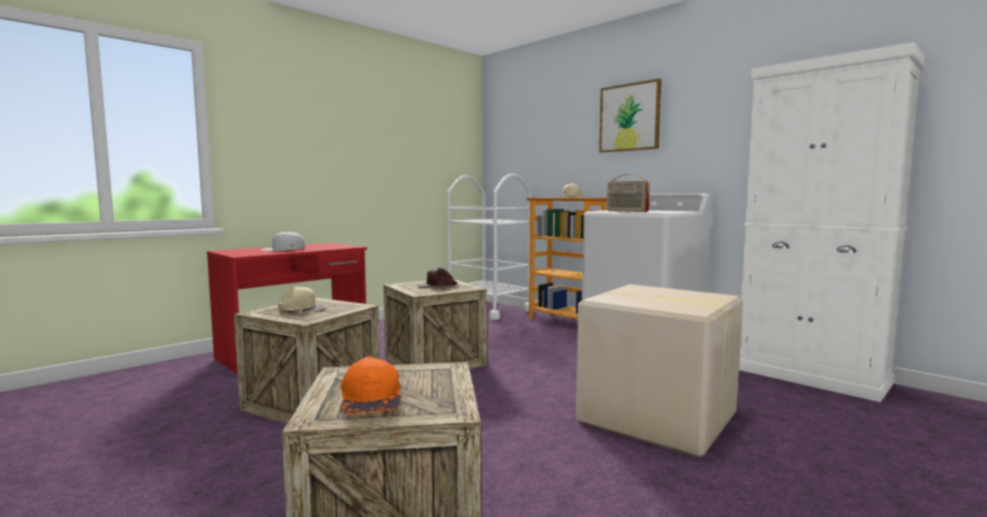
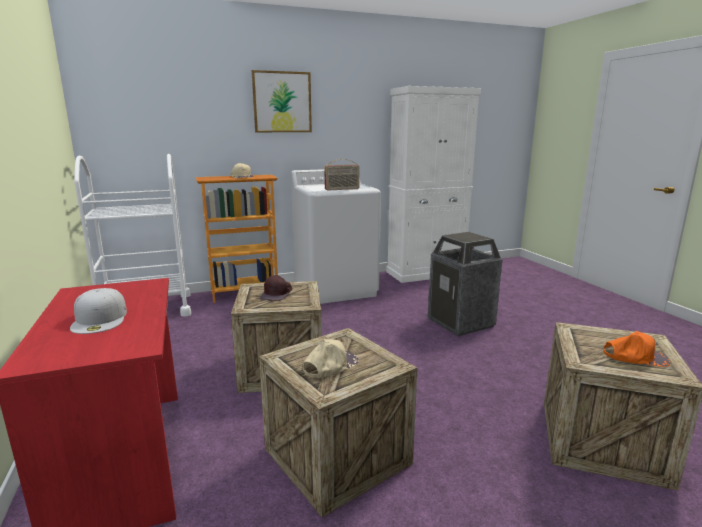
camera: 65 degrees left, 10 degrees up
(658, 419) = (461, 323): cardboard box -> trash can

